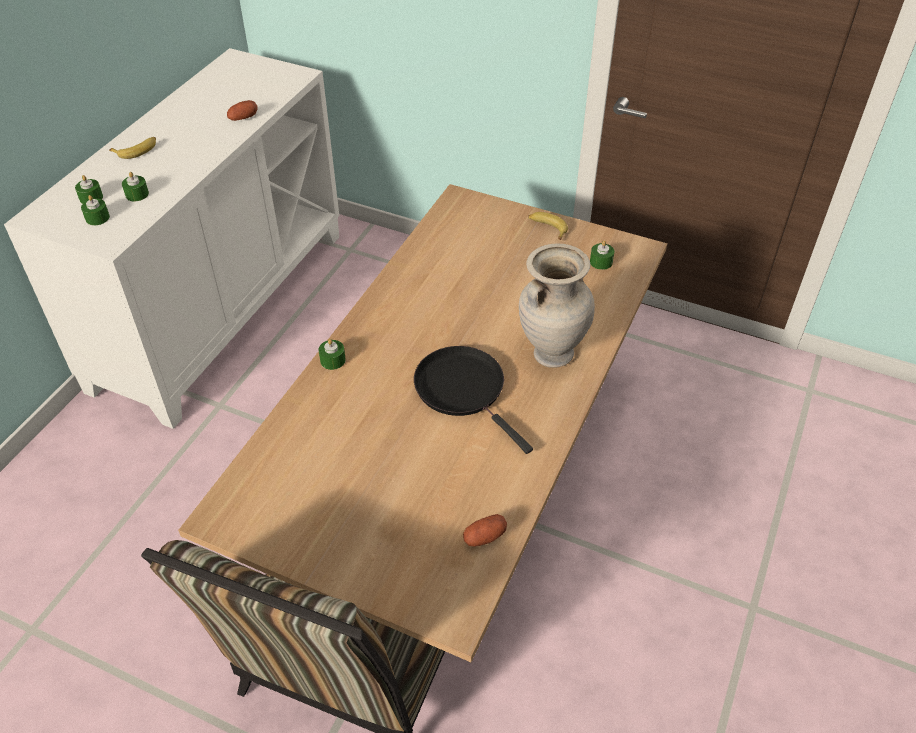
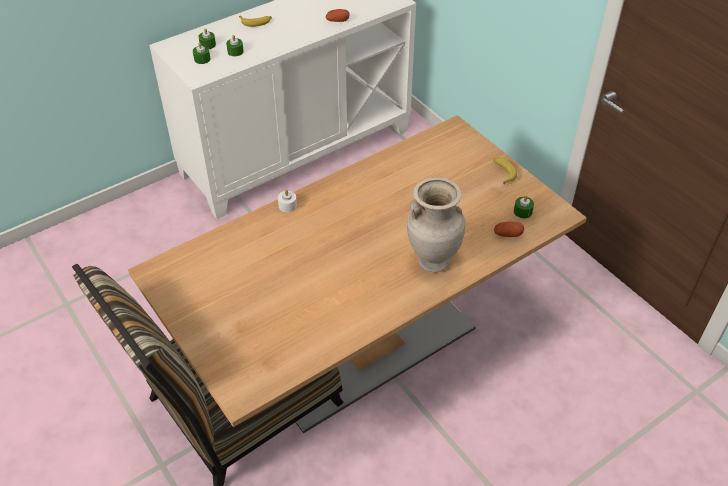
camera: 30 degrees right, 0 degrees up
(333, 360) = (287, 205): green candle -> white candle
(464, 389) = (355, 259): black frying pan -> none
(484, 537) = (295, 357): potato -> potato (508, 234)

